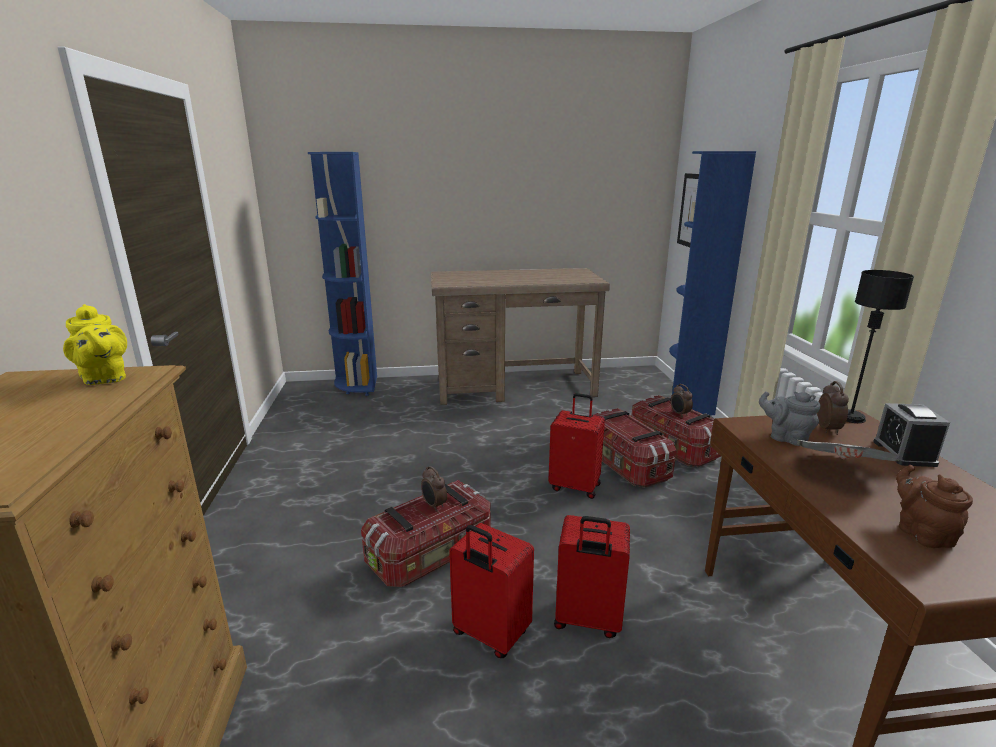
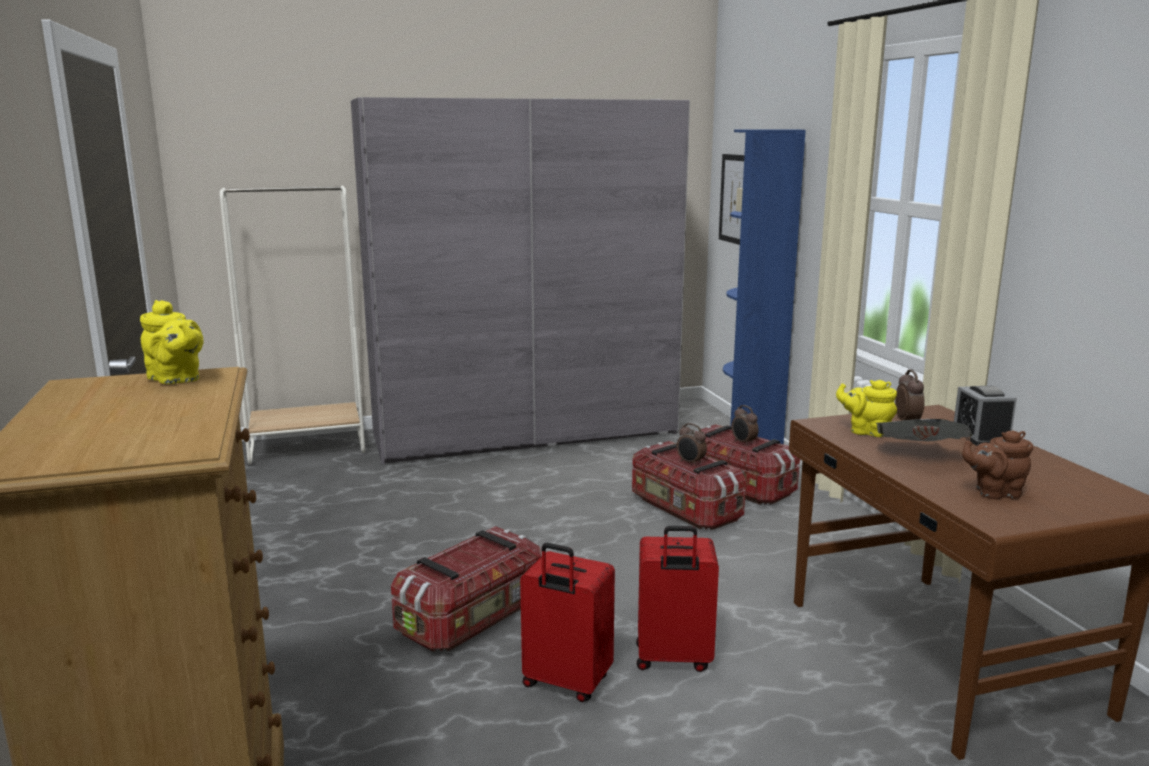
camera: 10 degrees left, 5 degrees down
(356, 389) = (307, 449): blue bookcase -> clothes rack
(434, 505) = (474, 553): alarm clock -> alarm clock (690, 463)
(515, 386) = (525, 432): brown desk -> grey wardrobe
(575, 486) = (629, 535): red suitcase -> none
(785, 437) = (866, 431): grey teapot -> yellow teapot
(850, 417) = (928, 411): black table lamp -> none
(921, 533) = (994, 493): brown teapot -> brown teapot turned 75 degrees counterclockwise

